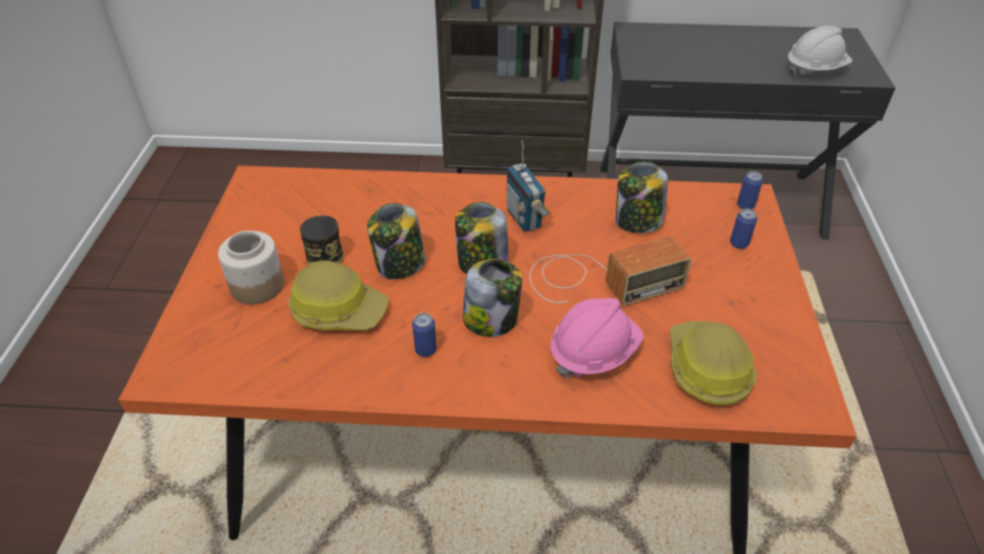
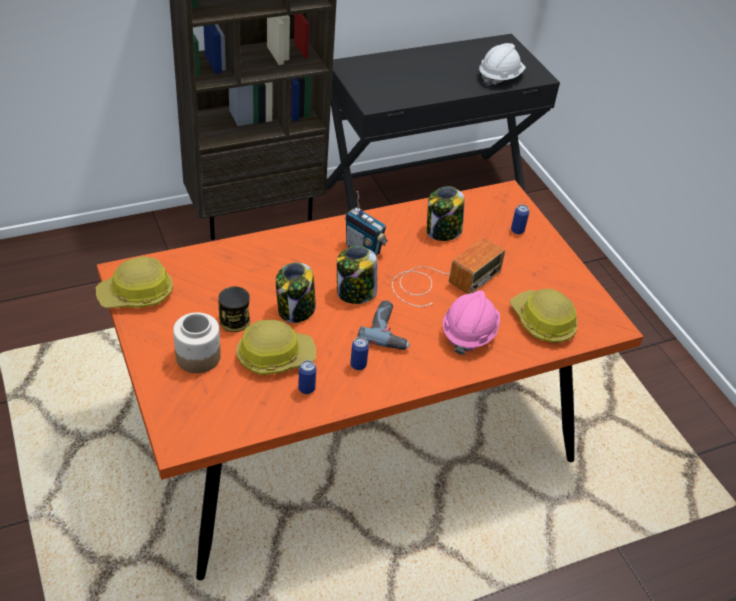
camera: 30 degrees left, 0 degrees up
(250, 204) = (136, 294): none -> hard hat
(491, 319) = (388, 330): jar -> power drill
(745, 205) = (507, 200): can -> can (306, 388)

